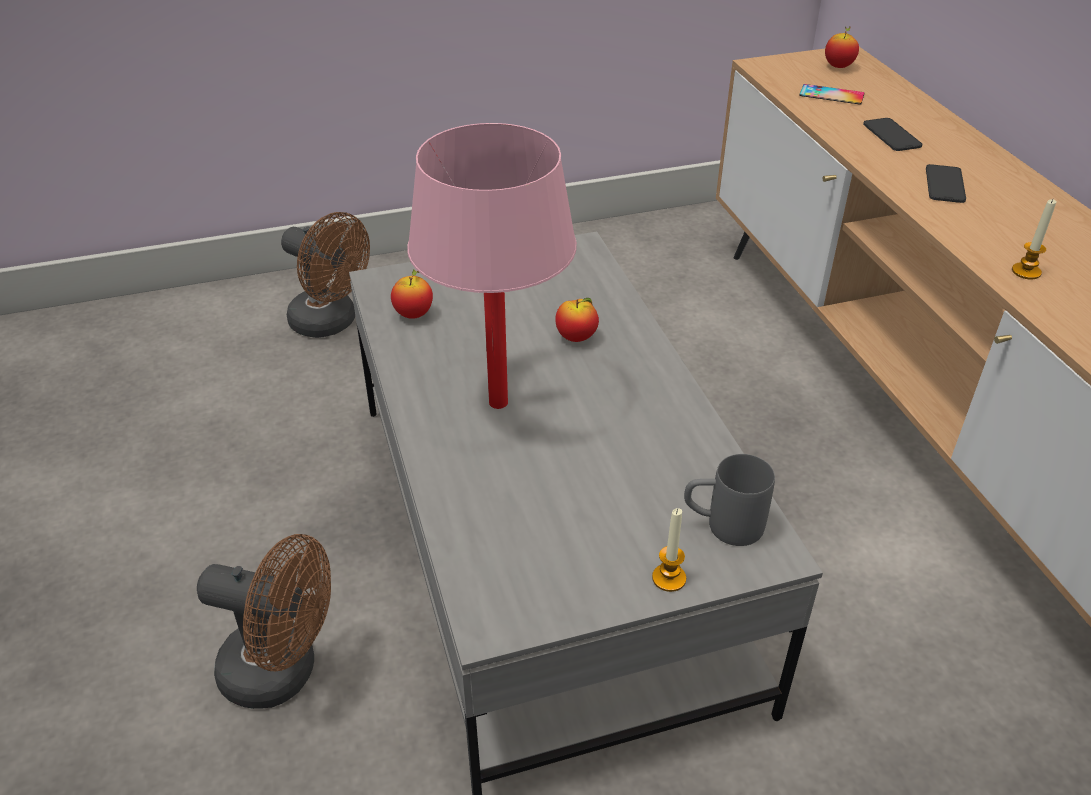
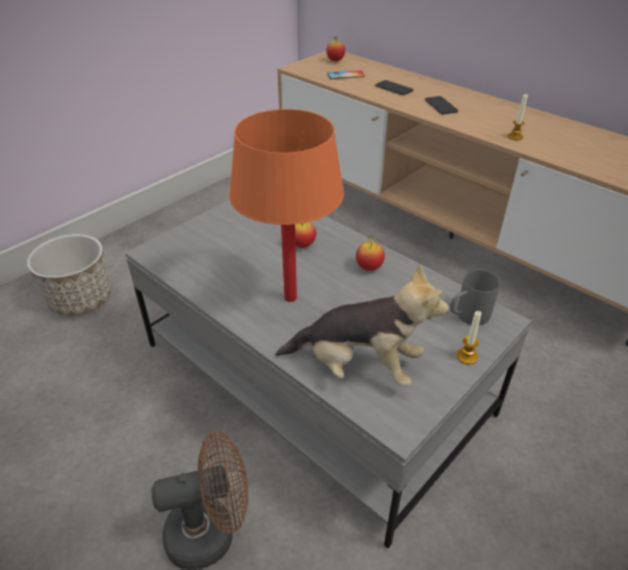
camera: 30 degrees left, 0 degrees up
(331, 323) = (81, 299): brown fan -> planter
(414, 314) = (192, 264): apple -> apple (369, 267)
(498, 403) = (290, 298): pink table lamp -> orange table lamp
(507, 526) = (358, 367): none -> plush toy

